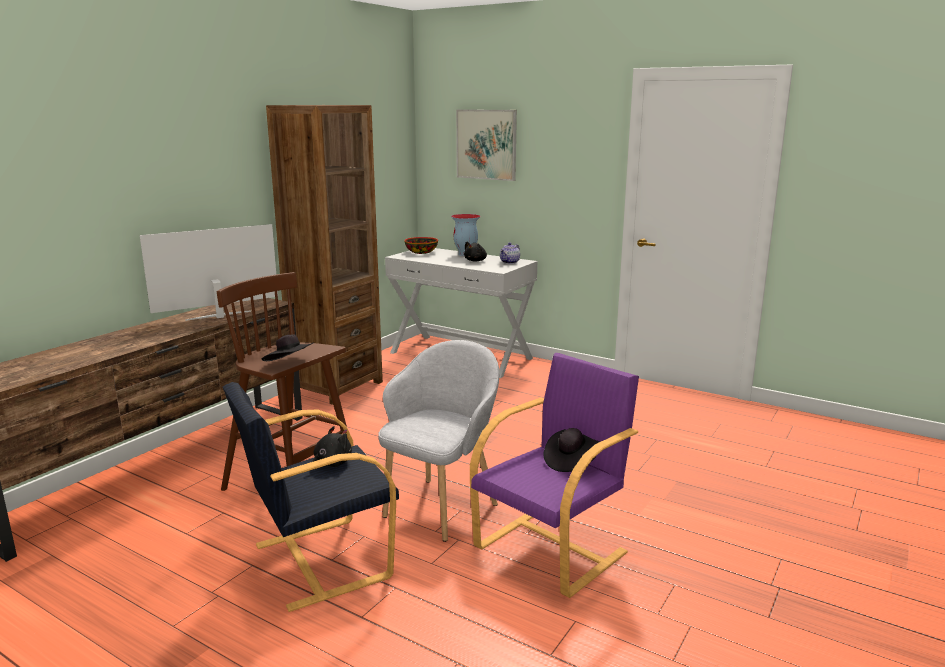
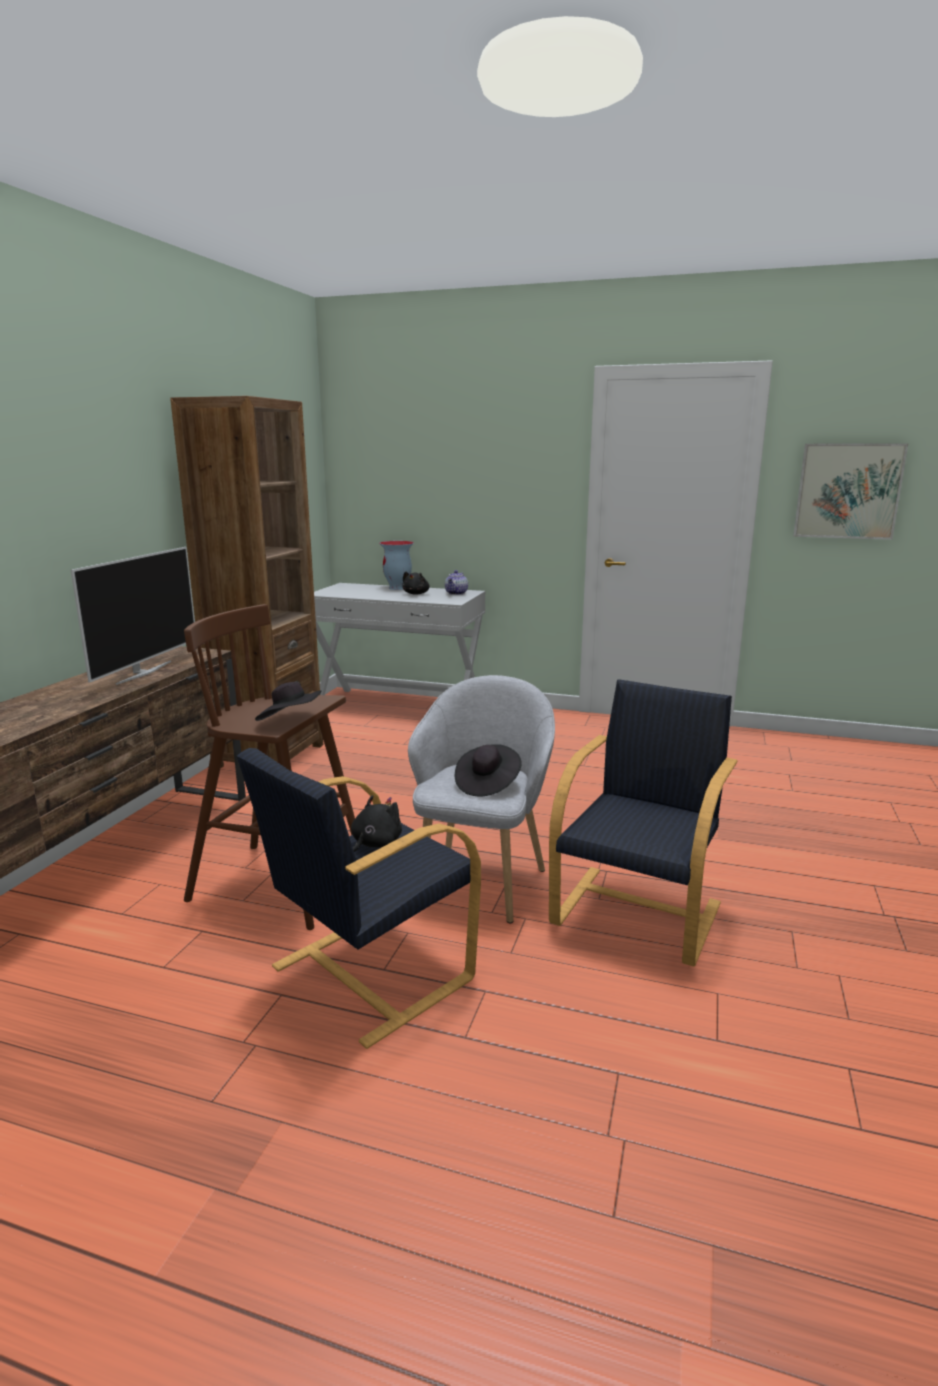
camera: 15 degrees left, 0 degrees up
(219, 316) = (143, 672): television -> television turned 150 degrees clockwise
(421, 252) = (342, 588): bowl -> none
(486, 144) = (416, 458): picture -> picture (848, 491)
(552, 549) = (638, 912): purple armchair -> black armchair
(571, 461) = (658, 805): black hat -> black hat (487, 784)

